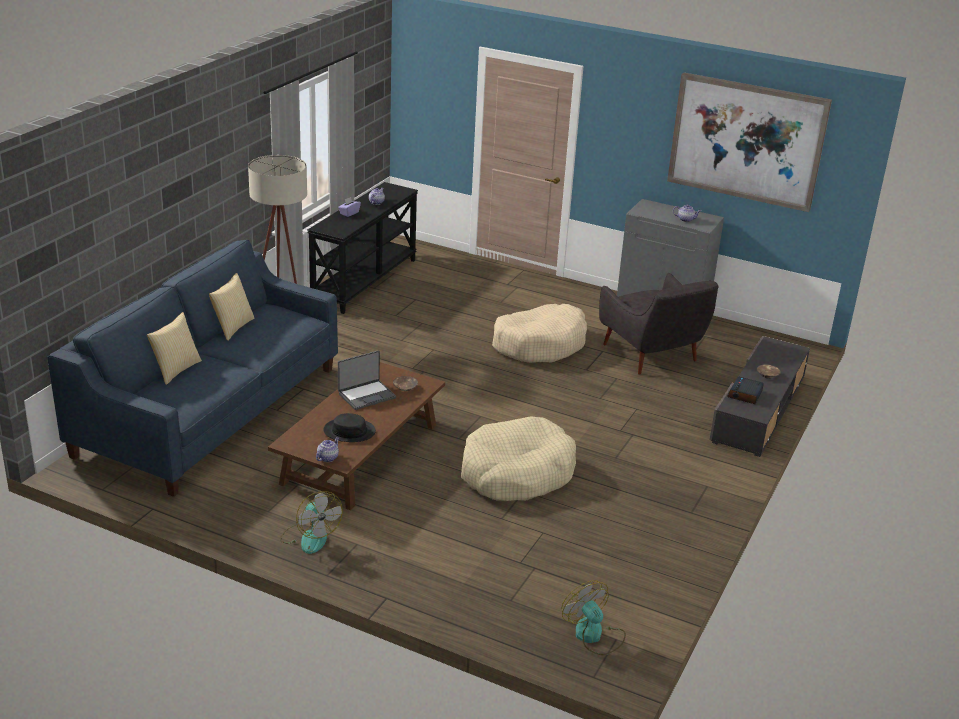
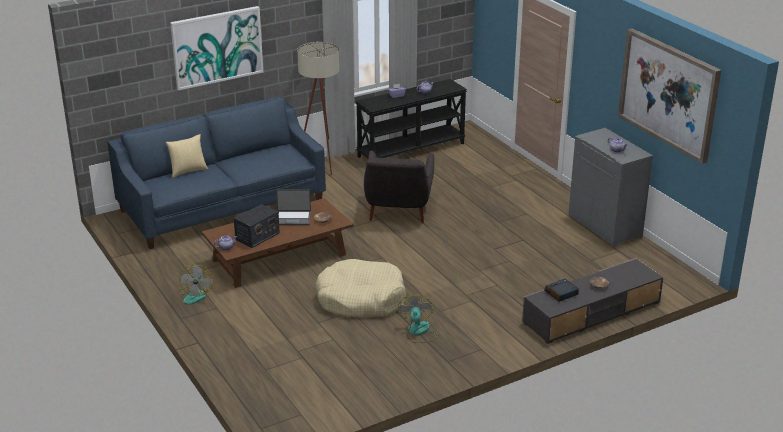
camera: 35 degrees right, 0 degrees up
(163, 183) = (217, 47): none -> picture
(232, 327) = (248, 154): pillow -> none
(349, 431) = (257, 236): black hat -> radio
(540, 344) = (482, 223): beige dog bed -> none
(594, 636) = (290, 407): fan -> fan (419, 332)
(652, 355) = (557, 252): grey armchair -> grey armchair (398, 211)

